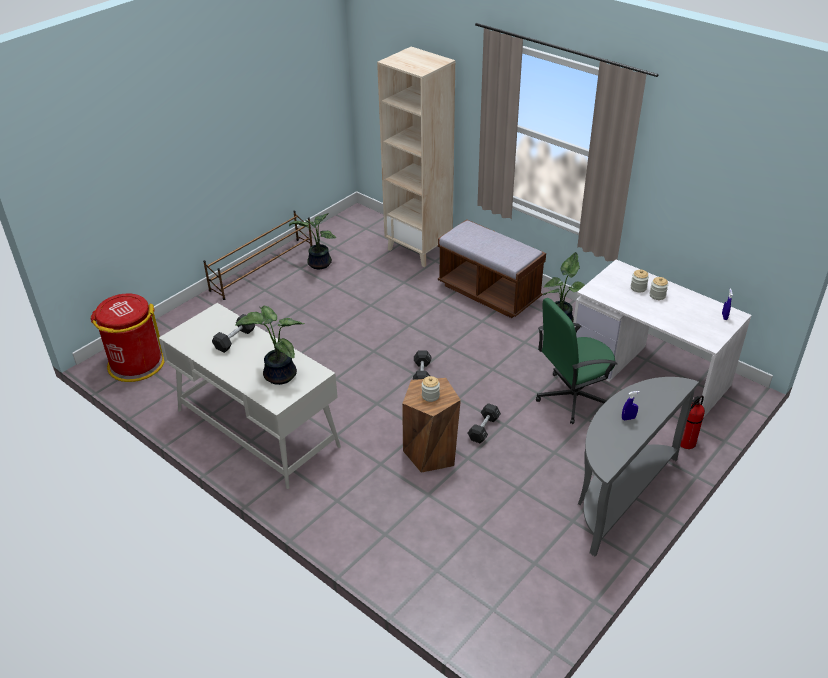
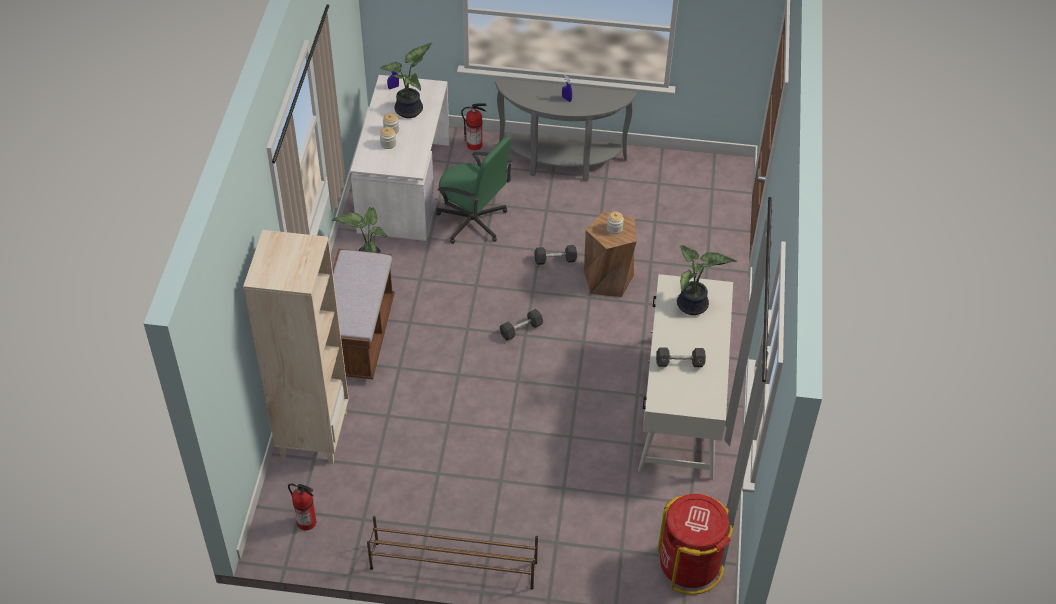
camera: 125 degrees left, 10 degrees up
(318, 264) = (408, 514): potted plant -> potted plant (410, 110)
(355, 229) = (307, 522): none -> fire extinguisher

